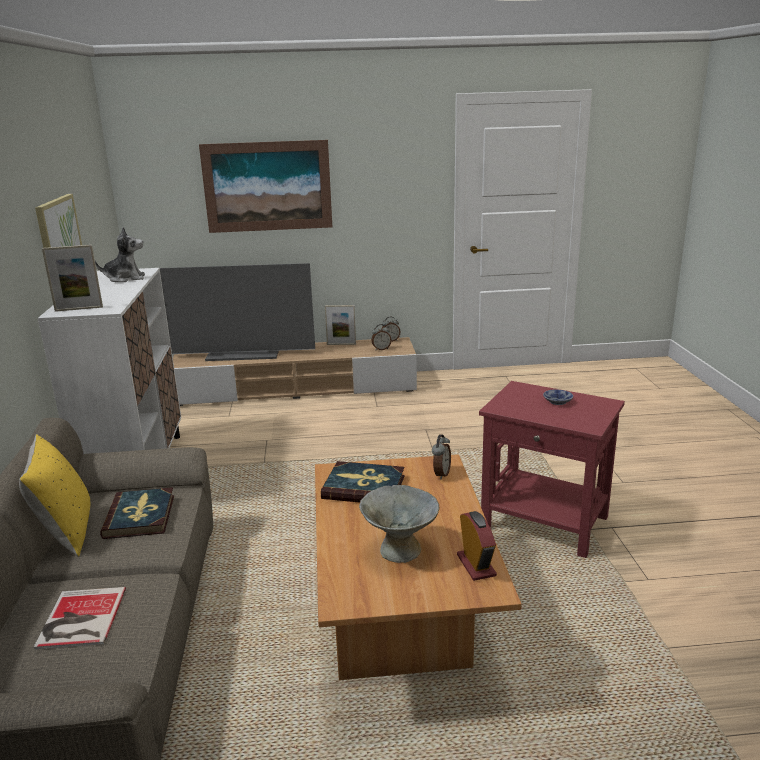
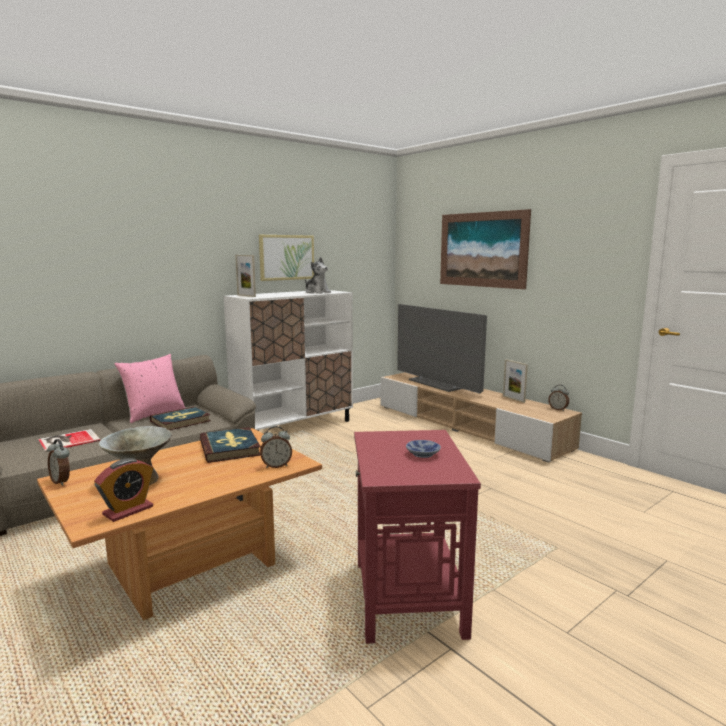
camera: 55 degrees right, 10 degrees down
(66, 532) = (153, 414): yellow pillow -> pink pillow
(381, 349) = (534, 411): alarm clock -> alarm clock (61, 481)

